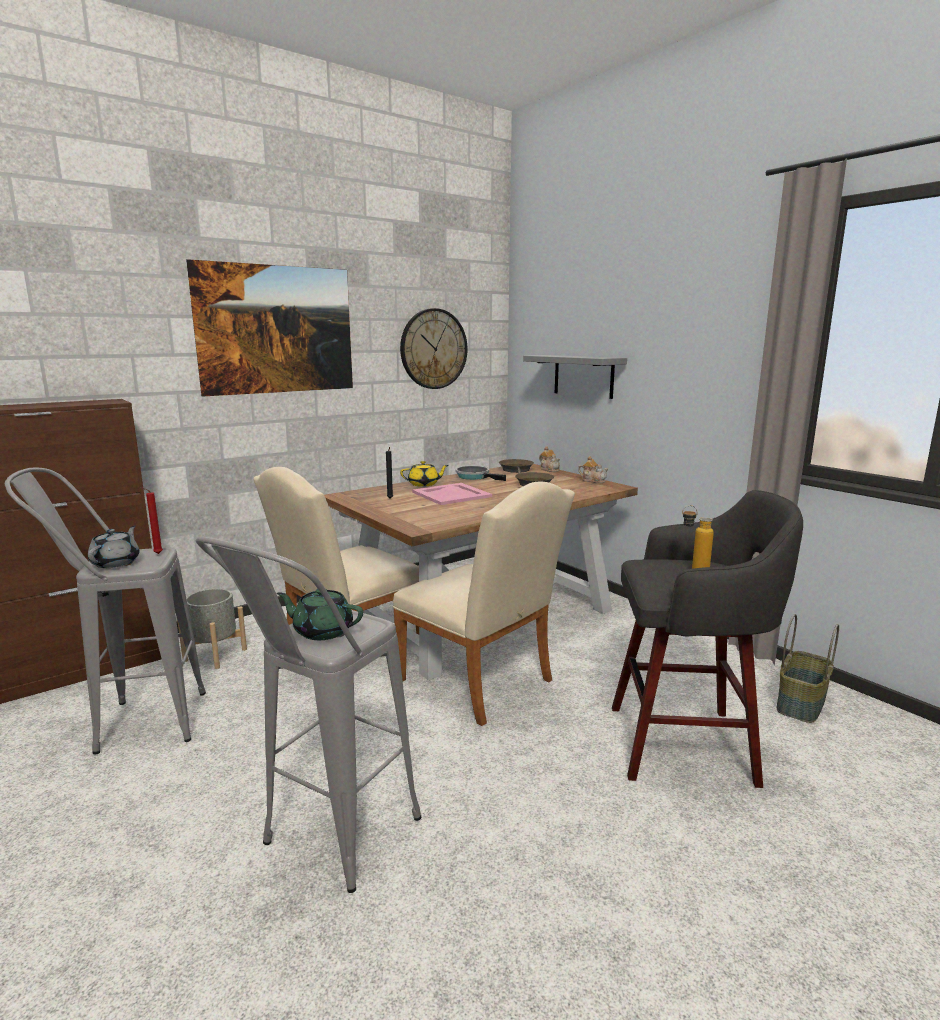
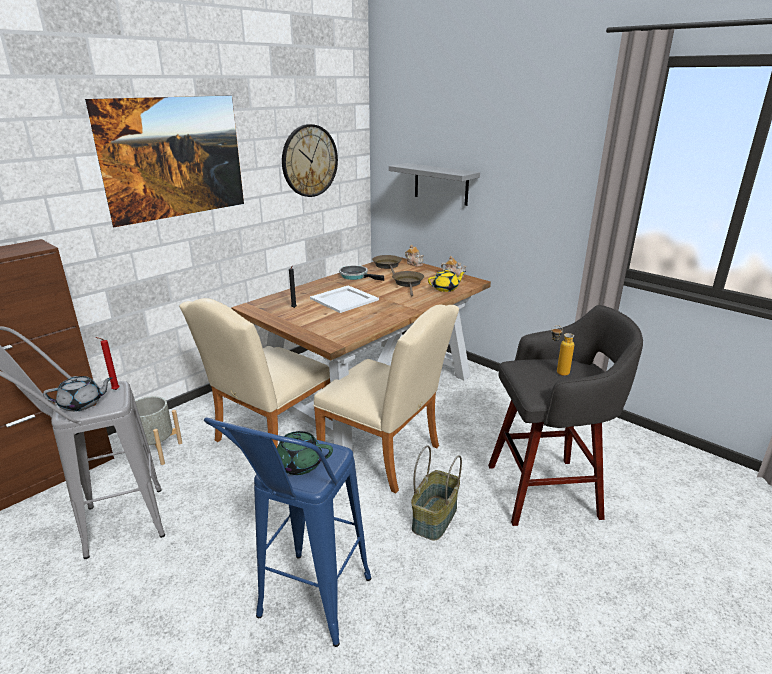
camera: 10 degrees left, 10 degrees up
(116, 562) = (82, 404): grey teapot -> grey teapot turned 75 degrees clockwise
(327, 846) = (307, 612): grey stool -> blue stool
(424, 484) = (316, 288): yellow teapot -> yellow teapot (446, 288)
(452, 494) = (345, 299): pink tray -> white tray
(802, 704) = (619, 447): basket -> basket (435, 518)

